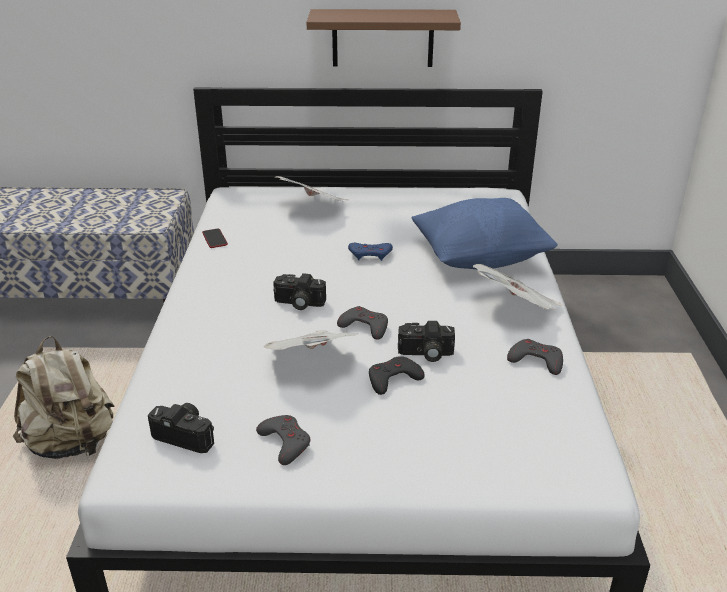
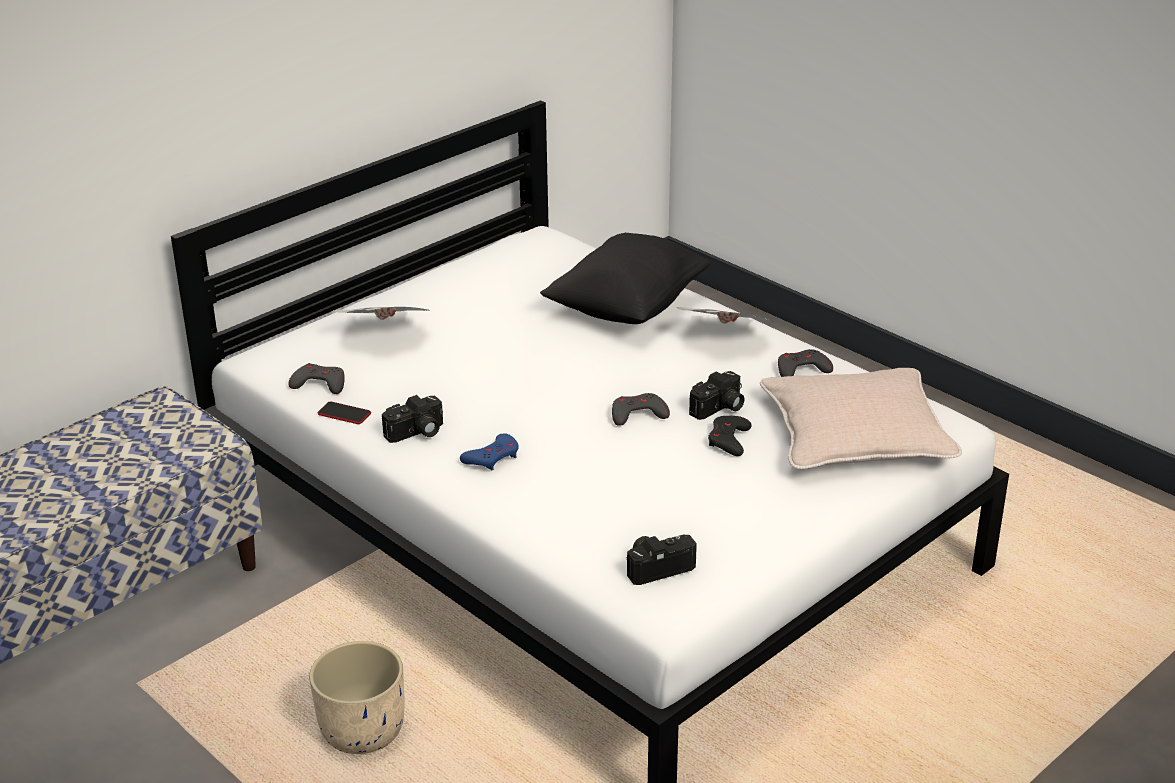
camera: 45 degrees left, 0 degrees up
(72, 443) = (362, 730): beige backpack -> beige planter
(285, 442) = (734, 526): grey game controller -> grey game controller (319, 384)
(298, 303) = (548, 426): camera -> camera (416, 433)
(312, 360) = (646, 462): newspaper -> none
(370, 254) = (530, 351): blue game controller -> blue game controller (492, 457)
(382, 38) = (373, 95): brown shelf -> none
(480, 258) = (627, 308): blue pillow -> black pillow
(497, 433) = (856, 433): none -> beige pillow

